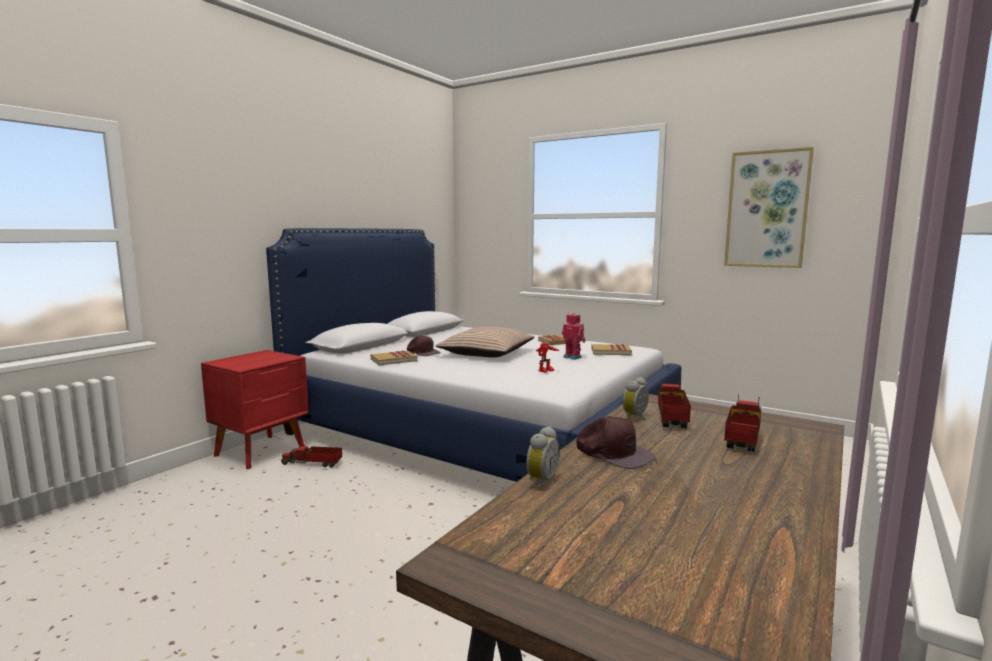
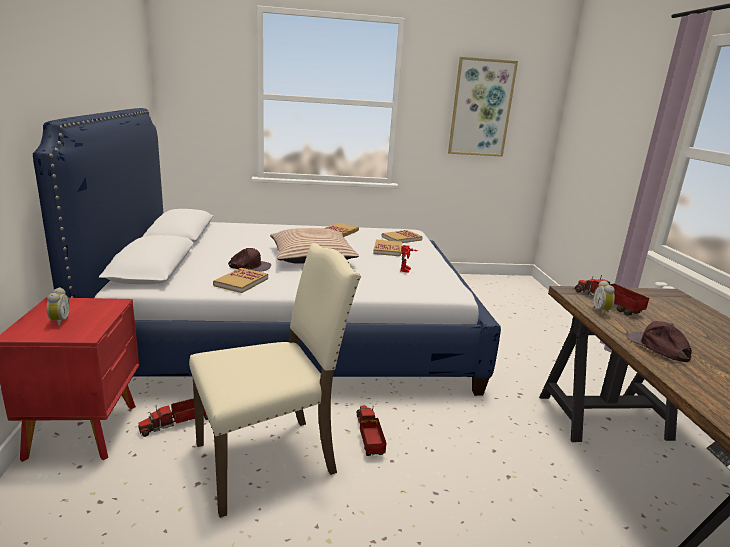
camera: 40 degrees left, 10 degrees up
(328, 503) = (269, 459): none -> beige chair
(540, 481) = (685, 387): alarm clock -> alarm clock (58, 322)
(573, 357) = (387, 249): toy robot -> book
(613, 453) = (658, 348): brown cap -> brown cap turned 120 degrees counterclockwise
(743, 436) = (668, 311): toy truck -> toy truck (368, 437)

